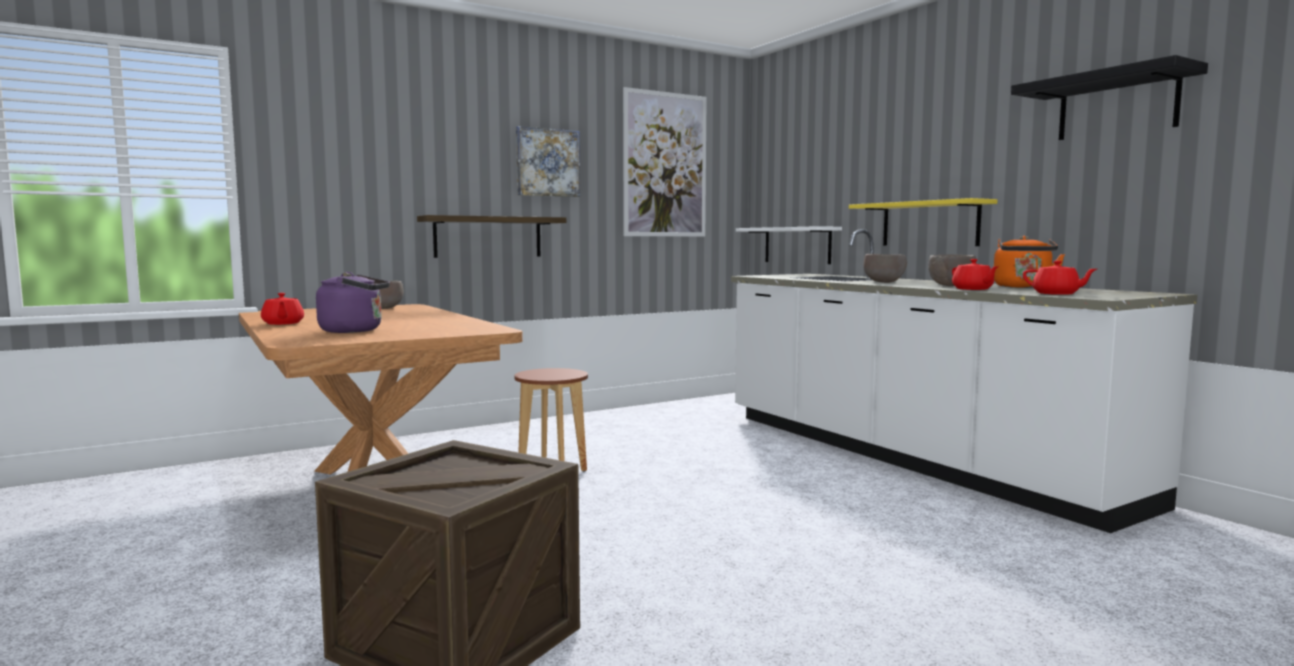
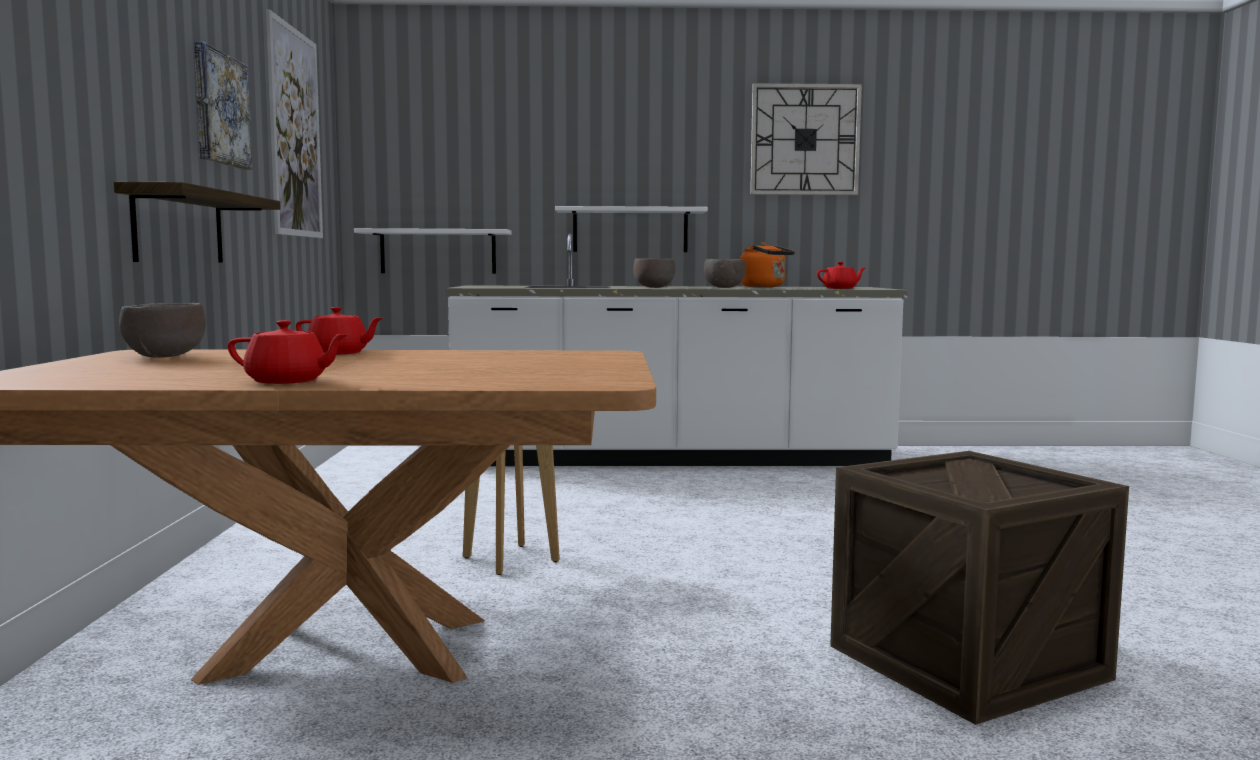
camera: 60 degrees left, 0 degrees up
(355, 331) = (499, 370): purple kettle -> none
(929, 224) = (630, 230): yellow shelf -> white shelf
(972, 289) = (771, 288): red teapot -> red teapot (339, 353)
(1117, 106) = (805, 140): black shelf -> wall clock

